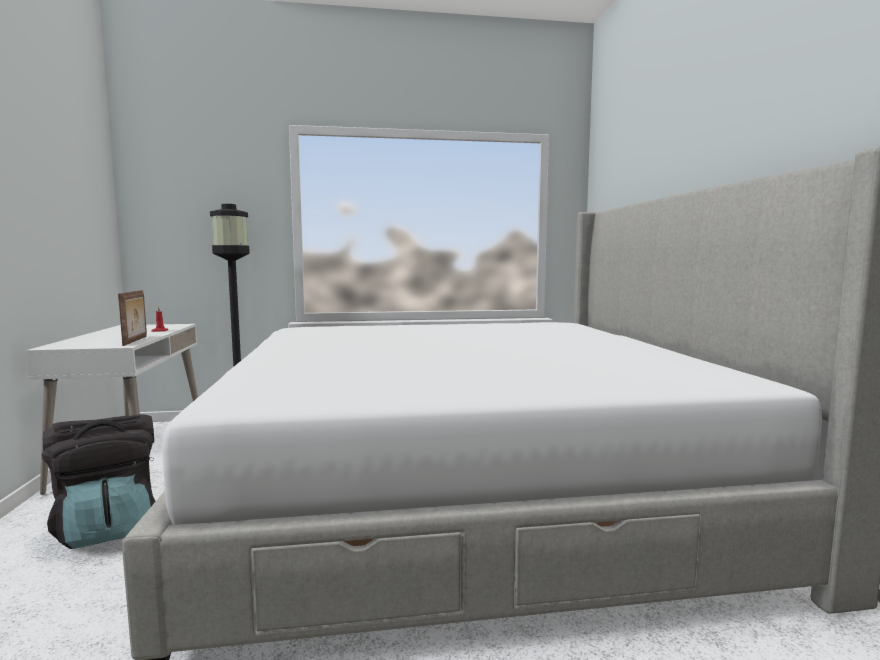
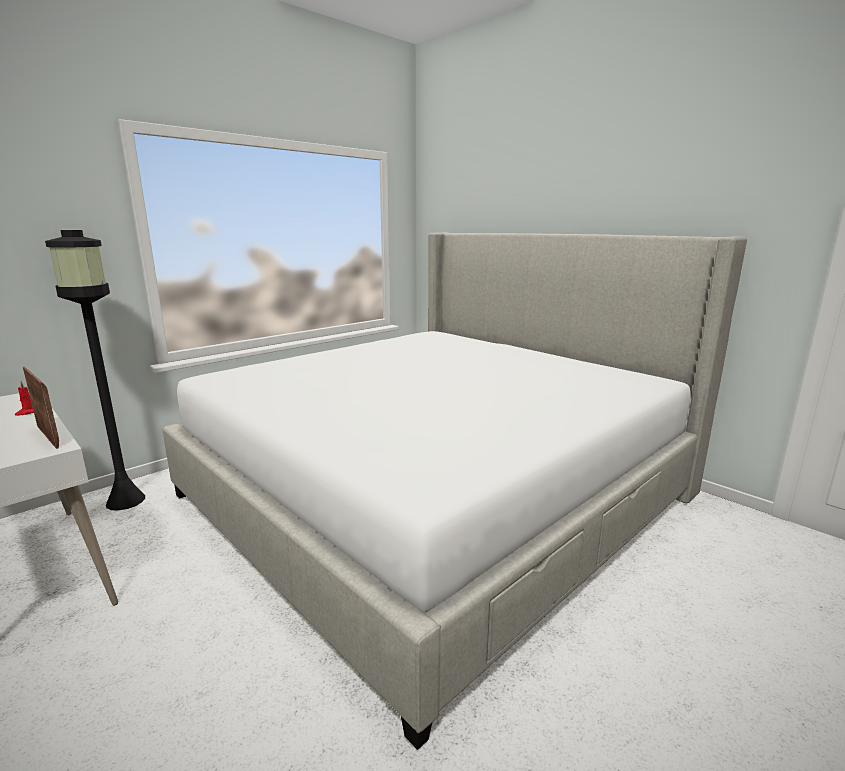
camera: 35 degrees left, 10 degrees up
(109, 528) = (148, 661): black backpack -> none

